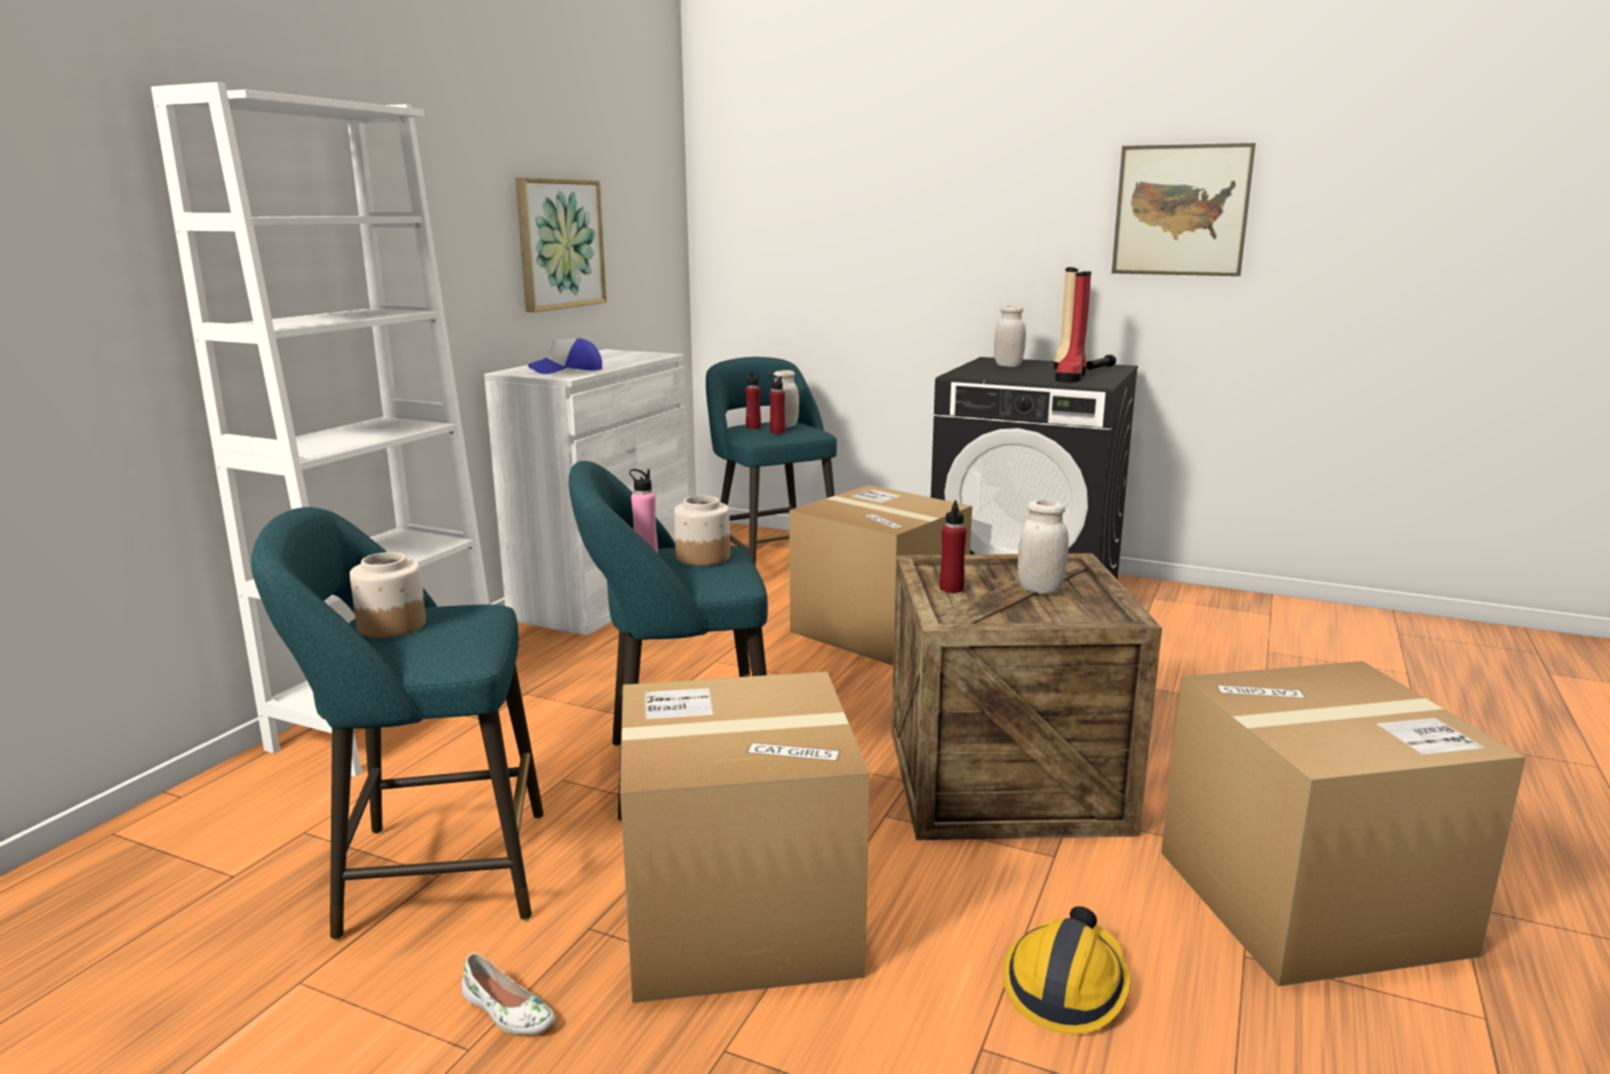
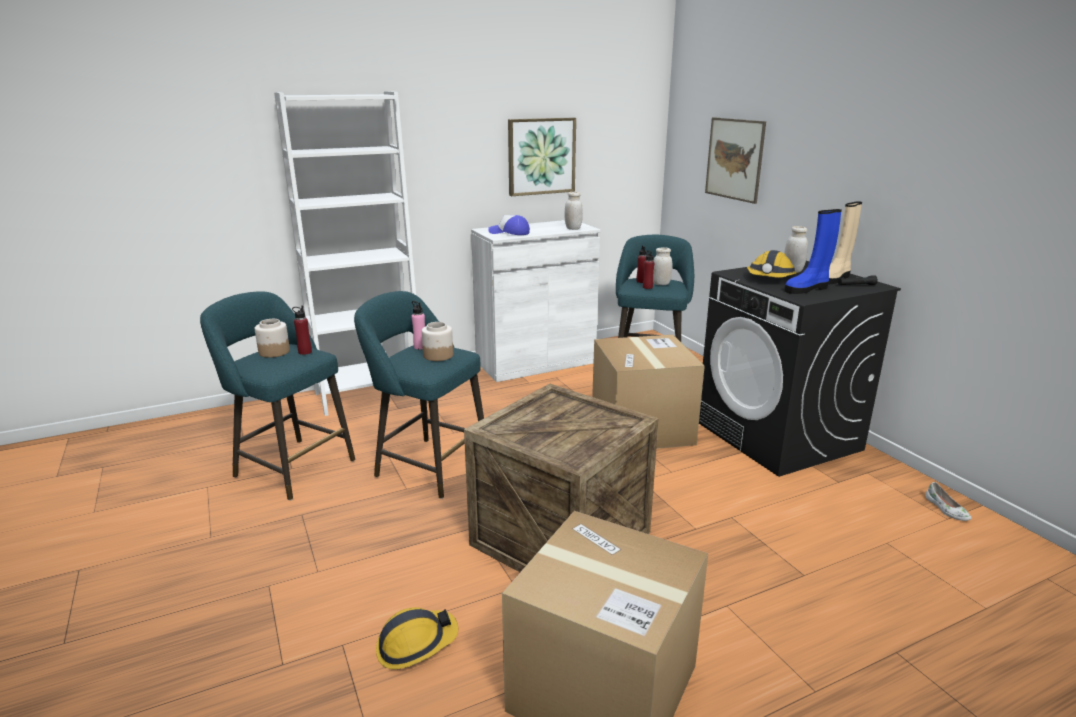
camera: 40 degrees right, 5 degrees up
(507, 1011) = (237, 530): white shoe -> white shoe (946, 509)
(739, 916) = (352, 538): cardboard box -> none
(951, 588) = (534, 412): red bottle -> red bottle (305, 352)
(1010, 374) = (770, 278): none -> hard hat
(1040, 589) = (574, 429): white jar -> white jar (573, 228)
(1072, 377) = (807, 289): red boot -> blue boot
(1181, 210) = (954, 164): picture -> picture (734, 159)

